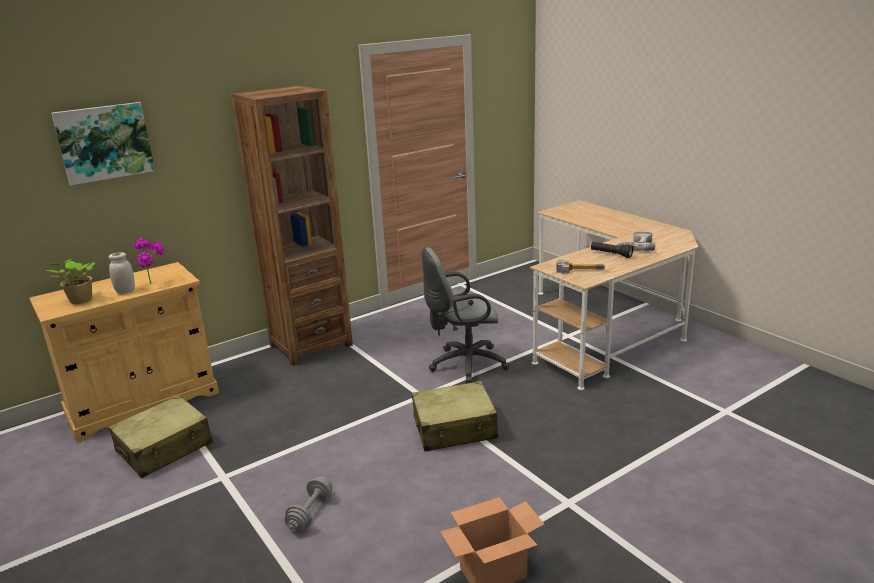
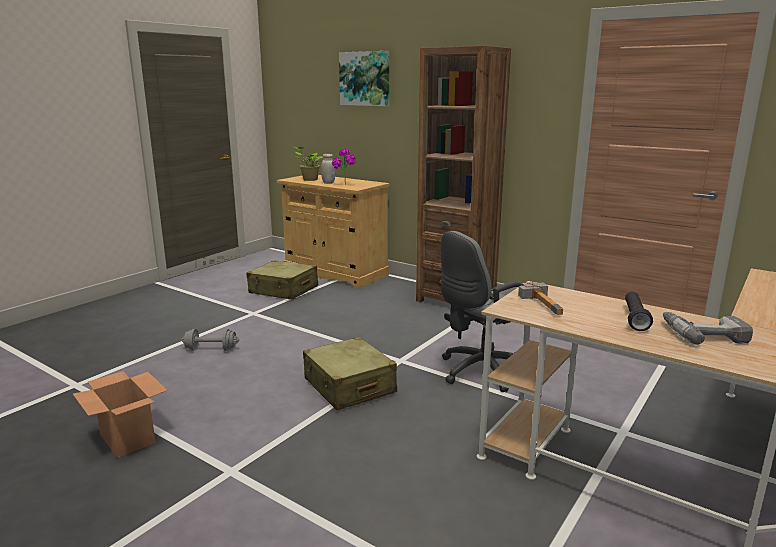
camera: 70 degrees right, 5 degrees down
(464, 364) = (479, 372): grey office chair -> grey office chair turned 90 degrees counterclockwise

